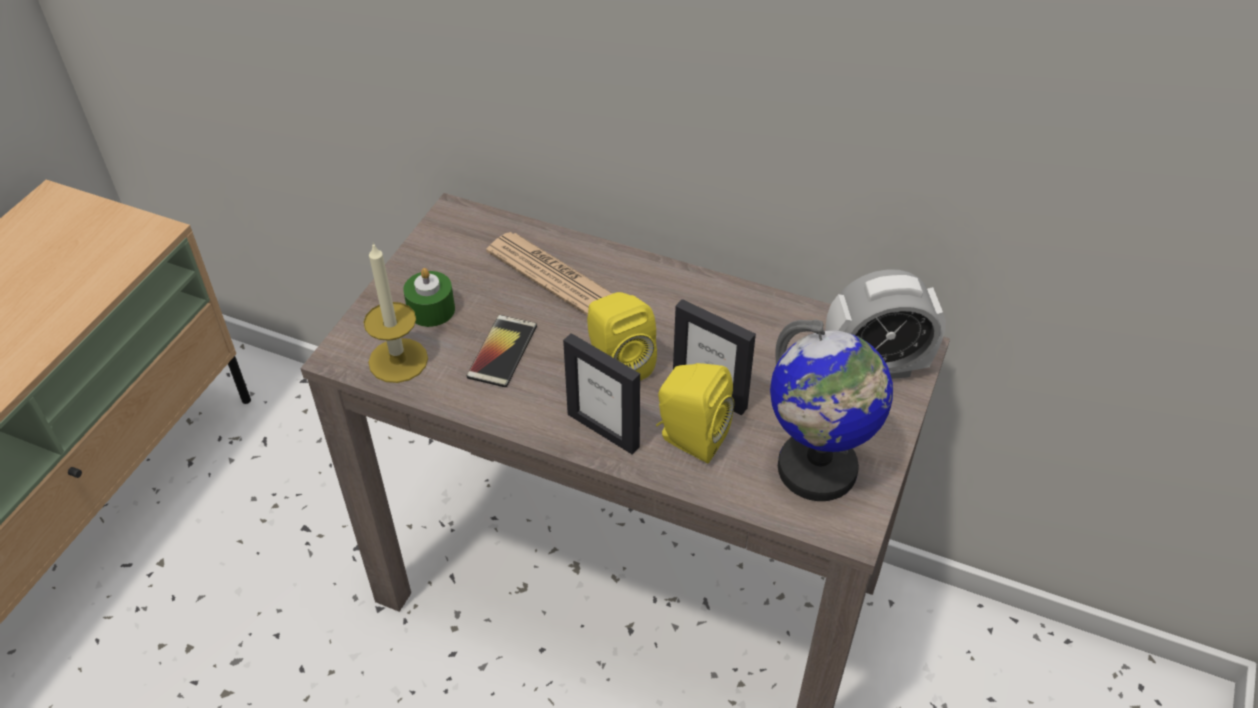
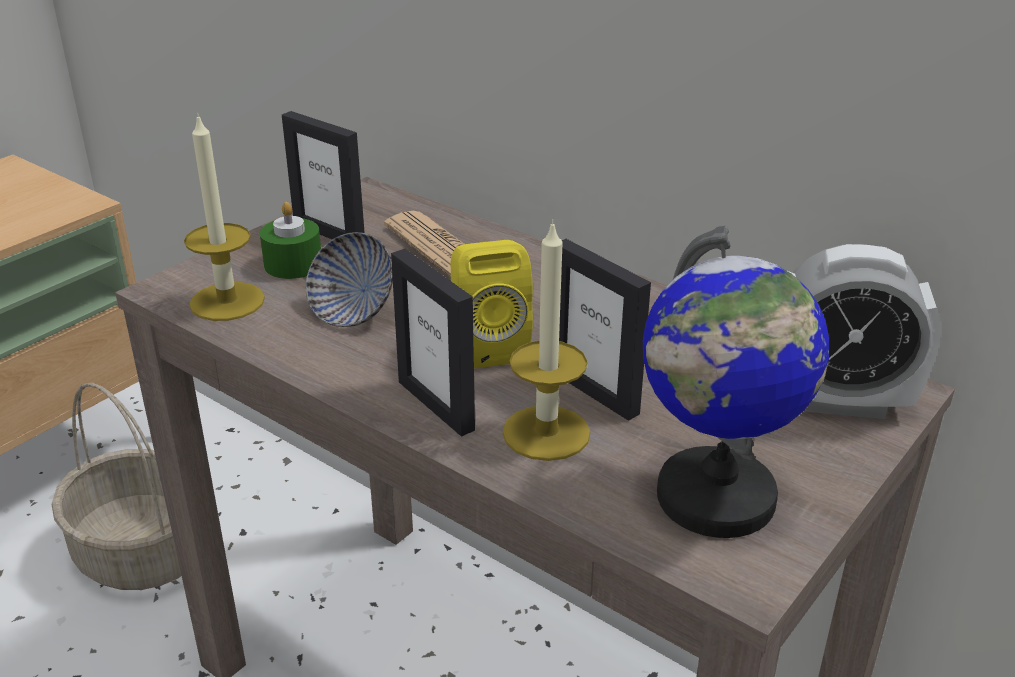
camera: 15 degrees right, 15 degrees down
(277, 516) = (140, 553): none -> basket
(444, 269) = (329, 234): none -> picture frame
(502, 351) = (352, 312): phone -> bowl
(689, 438) = (546, 433): yellow speaker -> candle

